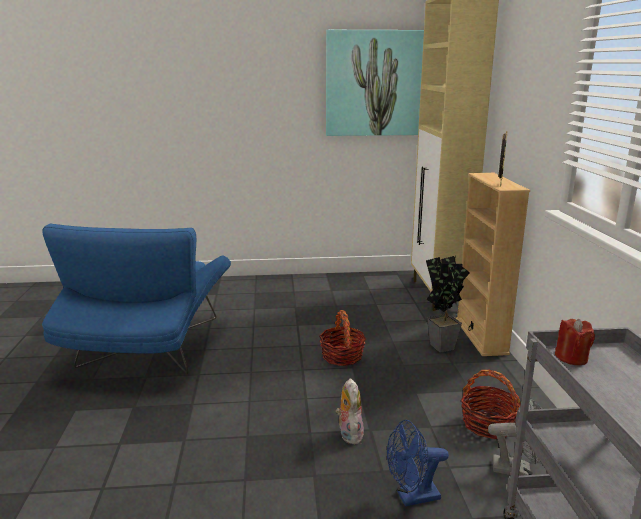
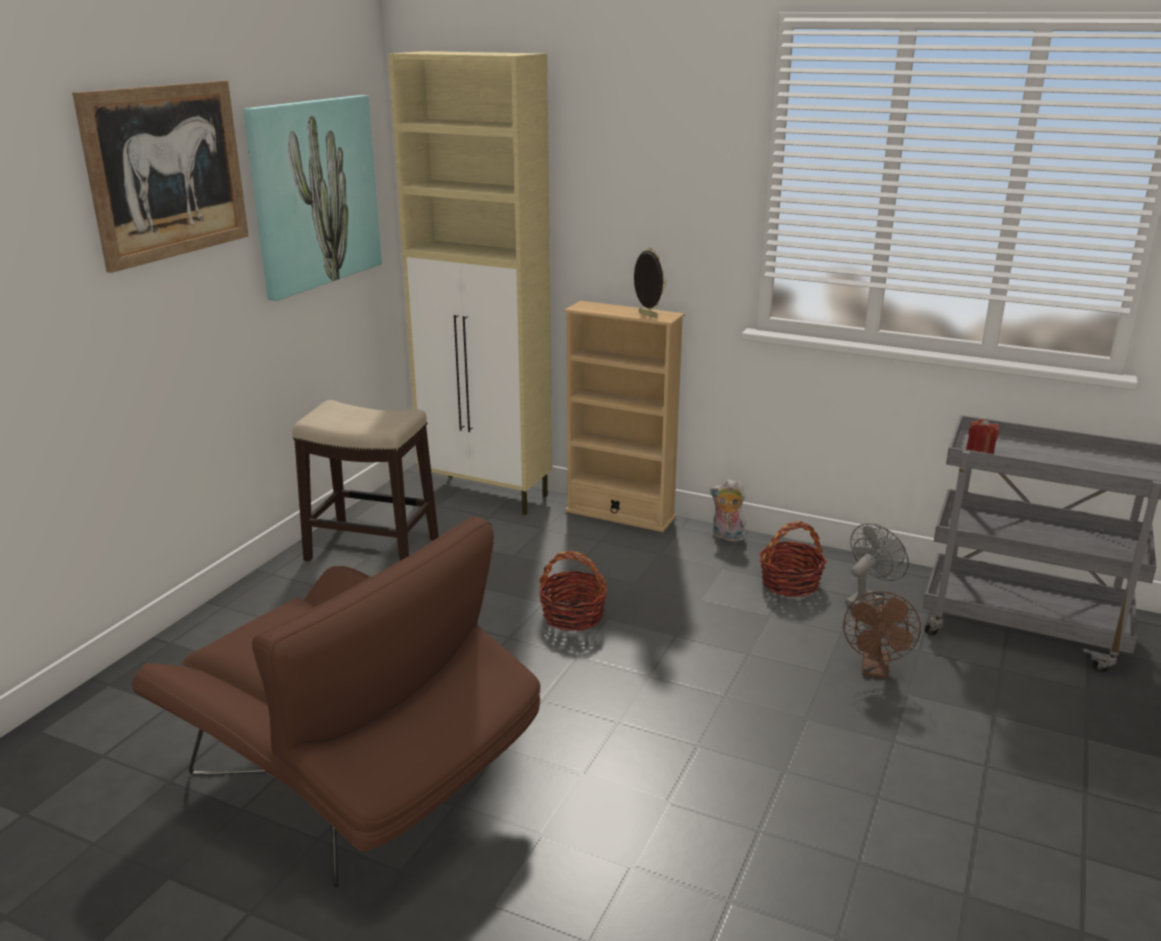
camera: 60 degrees left, 5 degrees up
(150, 348) = (355, 781): blue armchair -> brown armchair
(269, 56) = (167, 172): none -> picture
(341, 289) = (373, 549): none -> stool
(349, 434) = (747, 670): plush toy -> plush toy (726, 537)
(412, 497) = (875, 670): blue fan -> brown fan
(442, 345) = (614, 543): potted plant -> none

